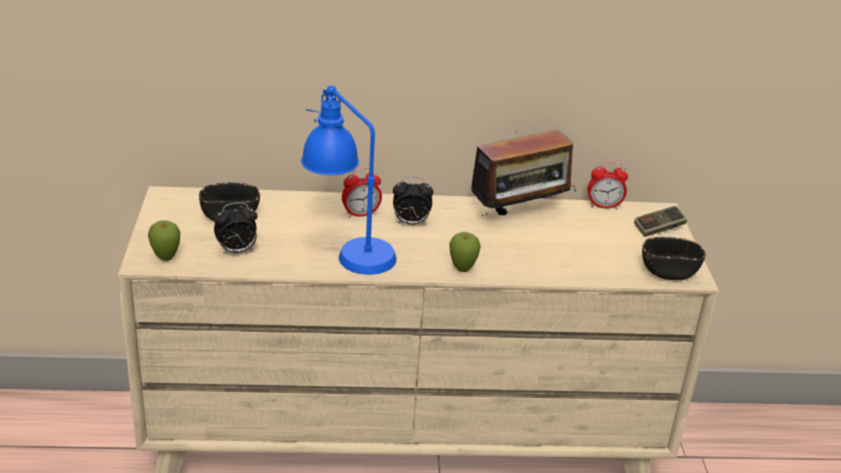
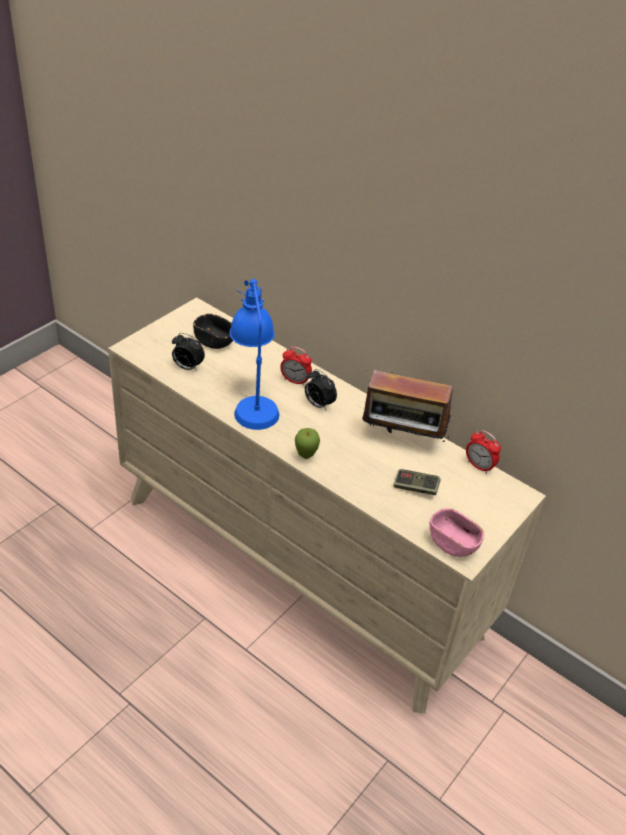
camera: 40 degrees right, 10 degrees up
(166, 258) = (144, 351): apple -> none
(658, 229) = (496, 507): game controller -> game controller (415, 488)
(668, 271) = (452, 543): black bowl -> pink bowl

